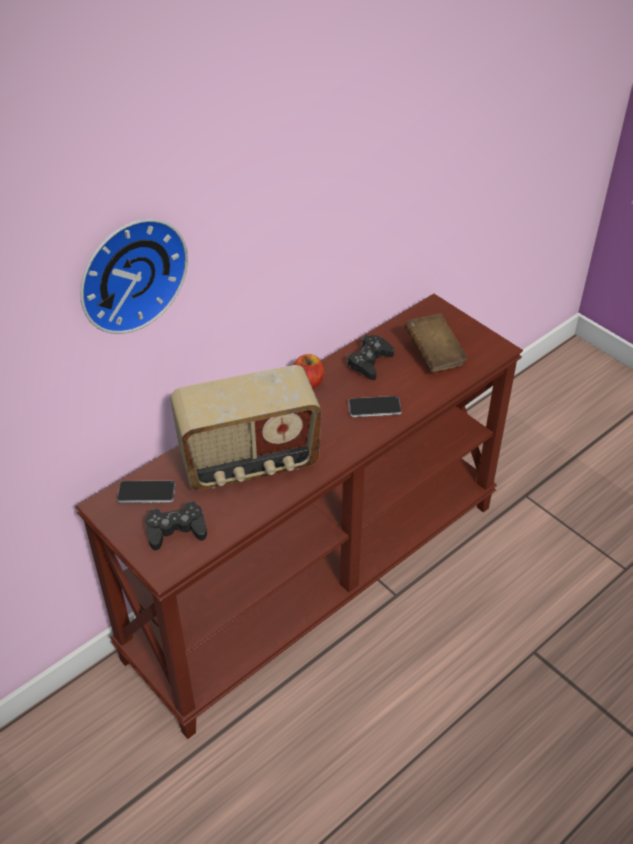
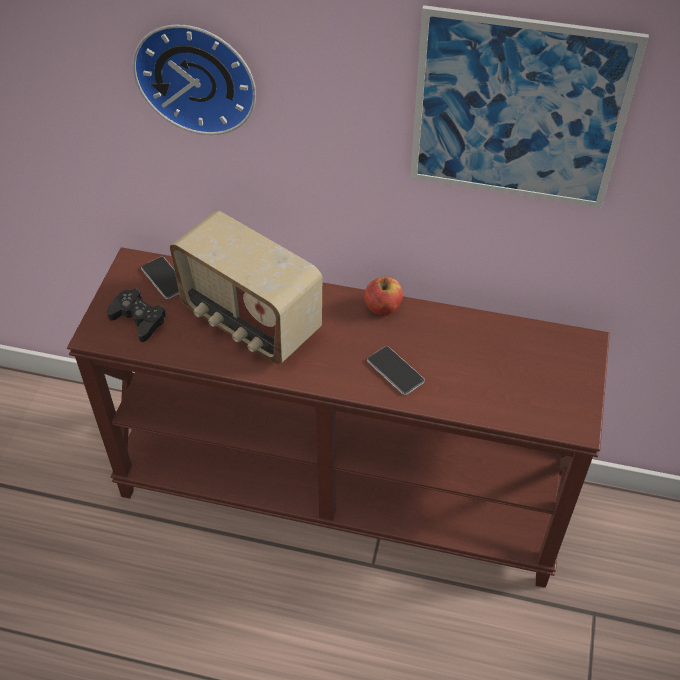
camera: 55 degrees right, 5 degrees up
(359, 153) = (518, 111): none -> picture
(369, 362) = (454, 335): black game controller -> none
(434, 355) = (514, 379): brown book -> none

